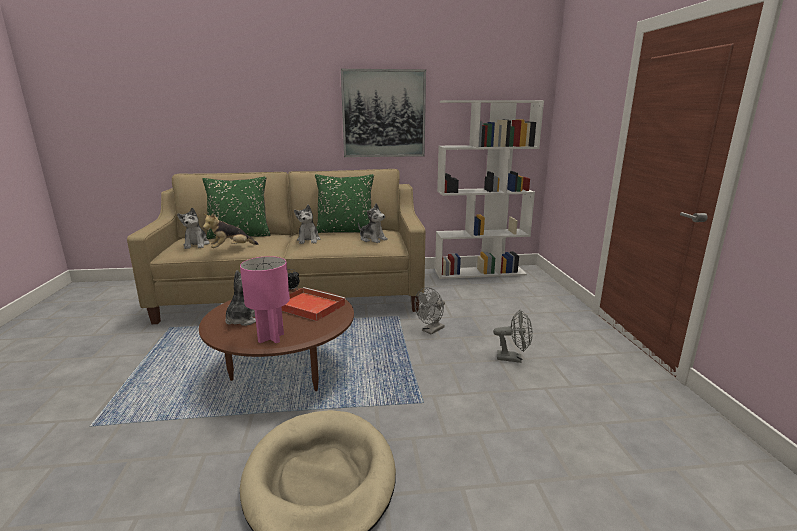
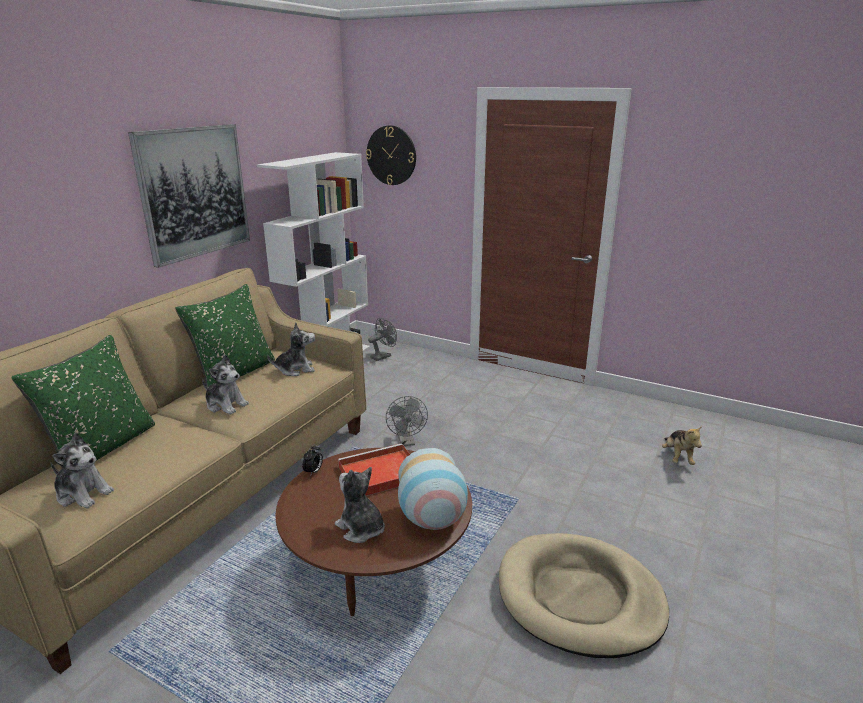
camera: 55 degrees left, 5 degrees up
(231, 249) = (163, 467): plush toy -> plush toy (677, 457)
(271, 337) = (432, 519): pink table lamp -> vase
(513, 358) = (499, 426): grey fan -> grey fan (383, 356)
(575, 103) = (391, 155): none -> wall clock

